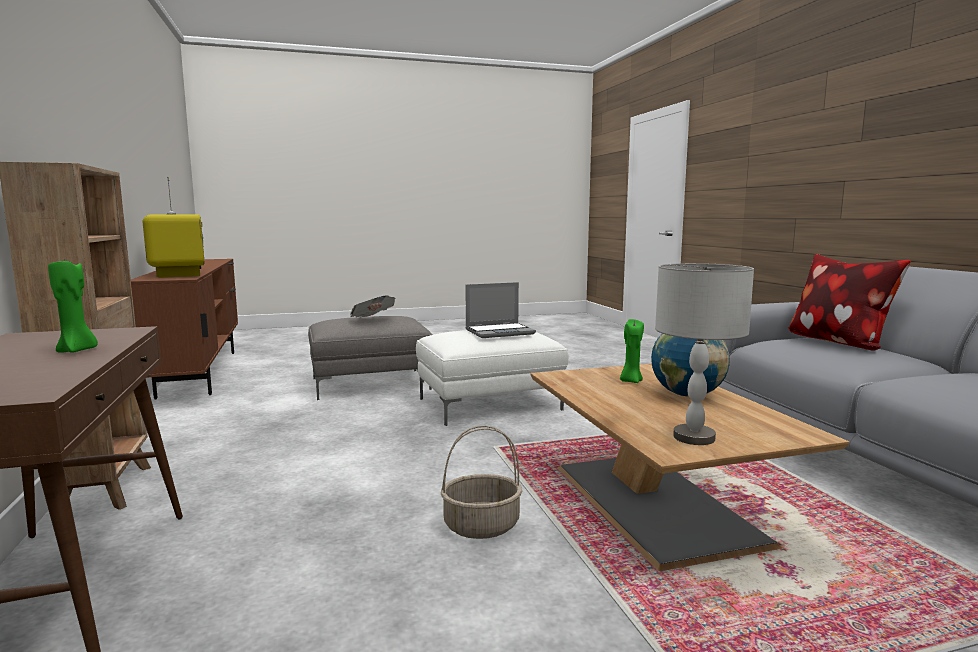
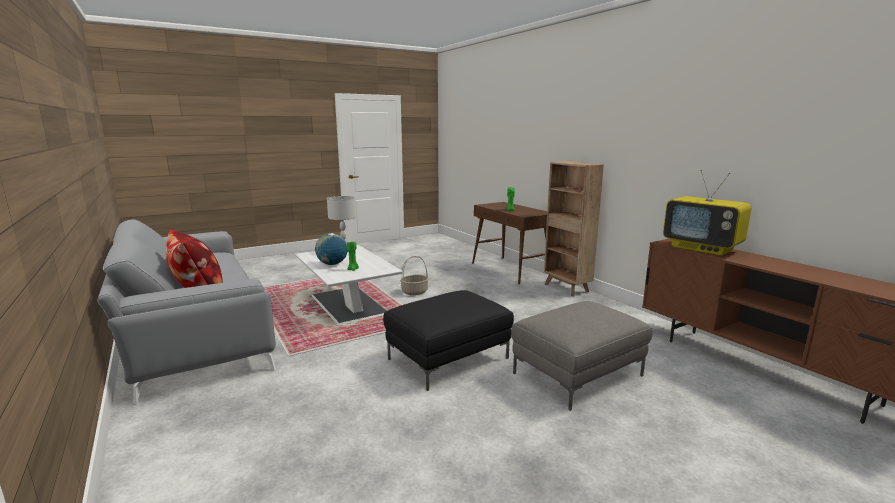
camera: 165 degrees right, 5 degrees up
(373, 320) = (571, 311): newspaper -> none
(490, 403) = (448, 359): white ottoman -> black ottoman
(500, 332) = (438, 300): laptop -> none
(657, 505) = (347, 304): brown coffee table -> white coffee table

